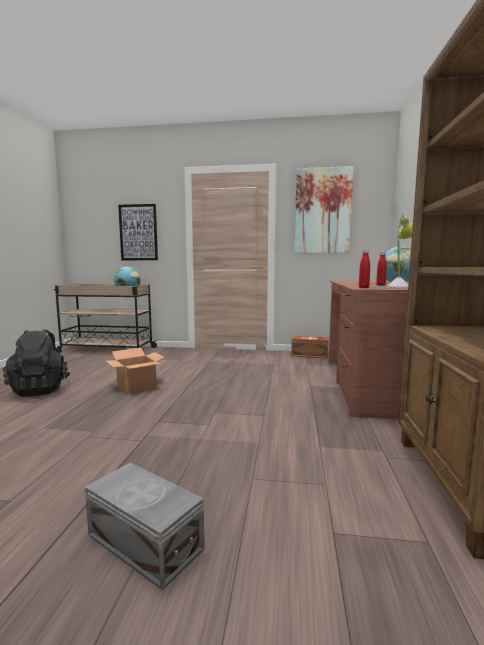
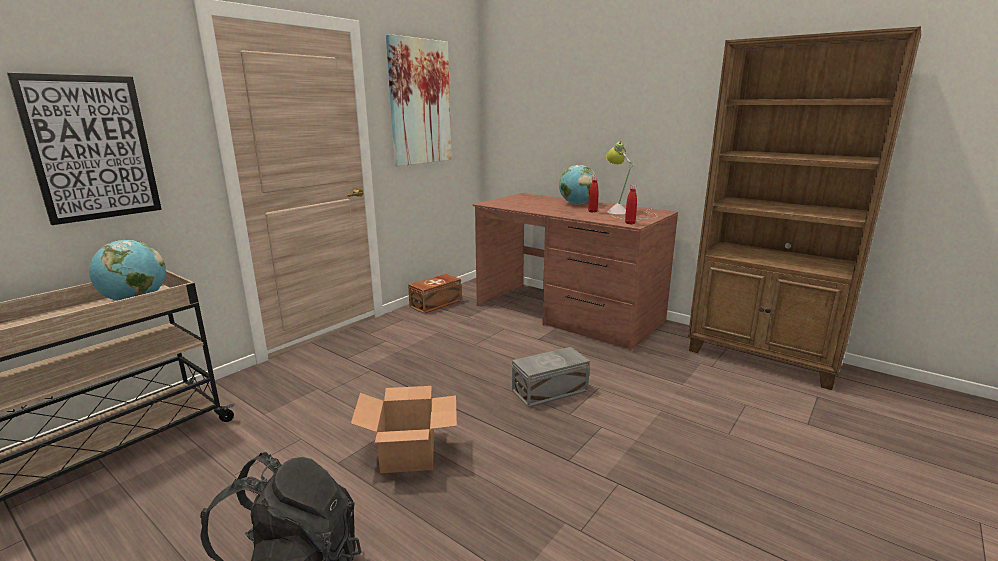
camera: 60 degrees left, 10 degrees up
(144, 544) = (821, 515): grey storage box -> grey storage box (551, 391)

